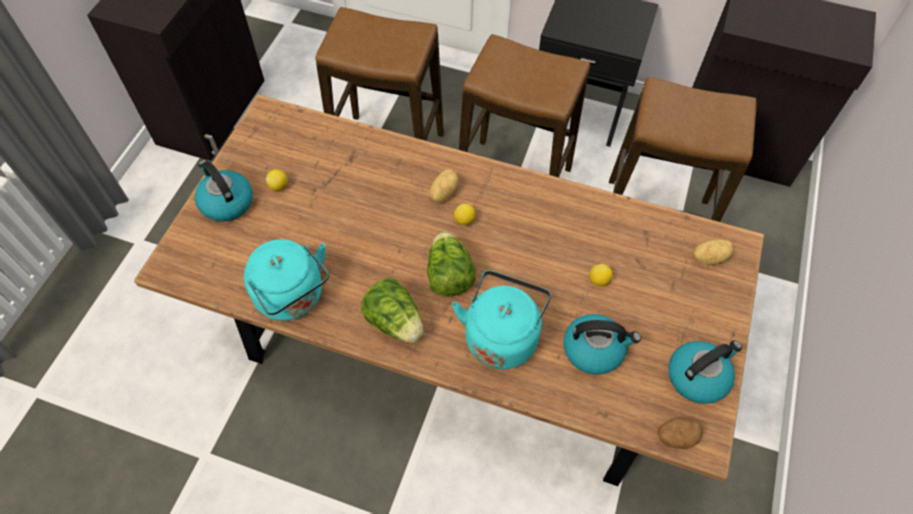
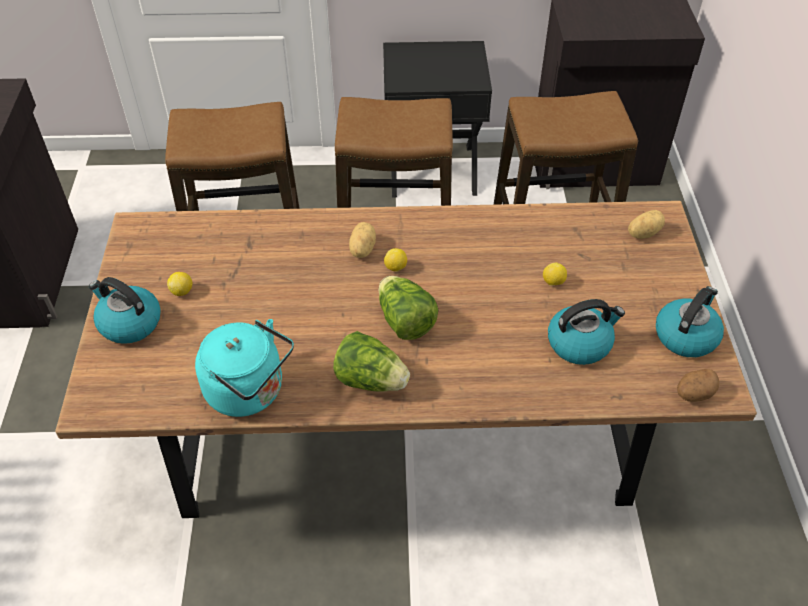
camera: 20 degrees left, 10 degrees down
(501, 335) = (485, 358): turquoise kettle -> none

